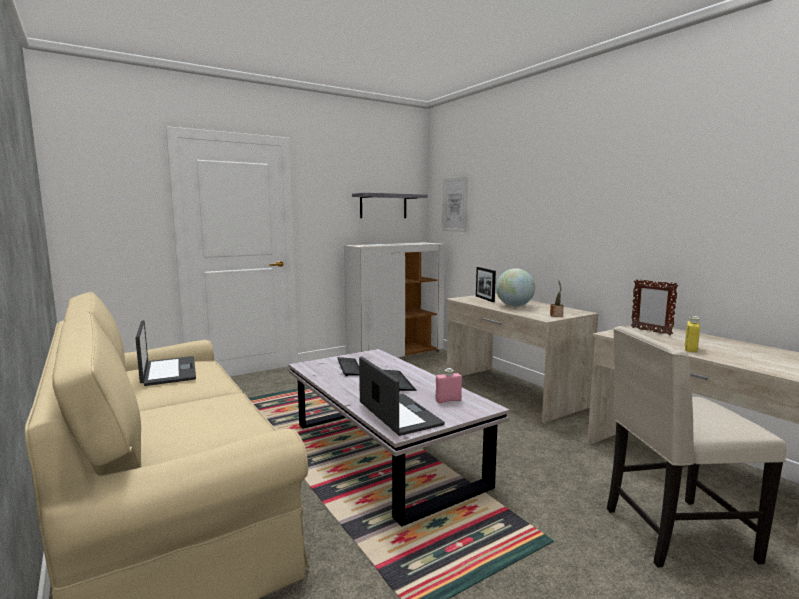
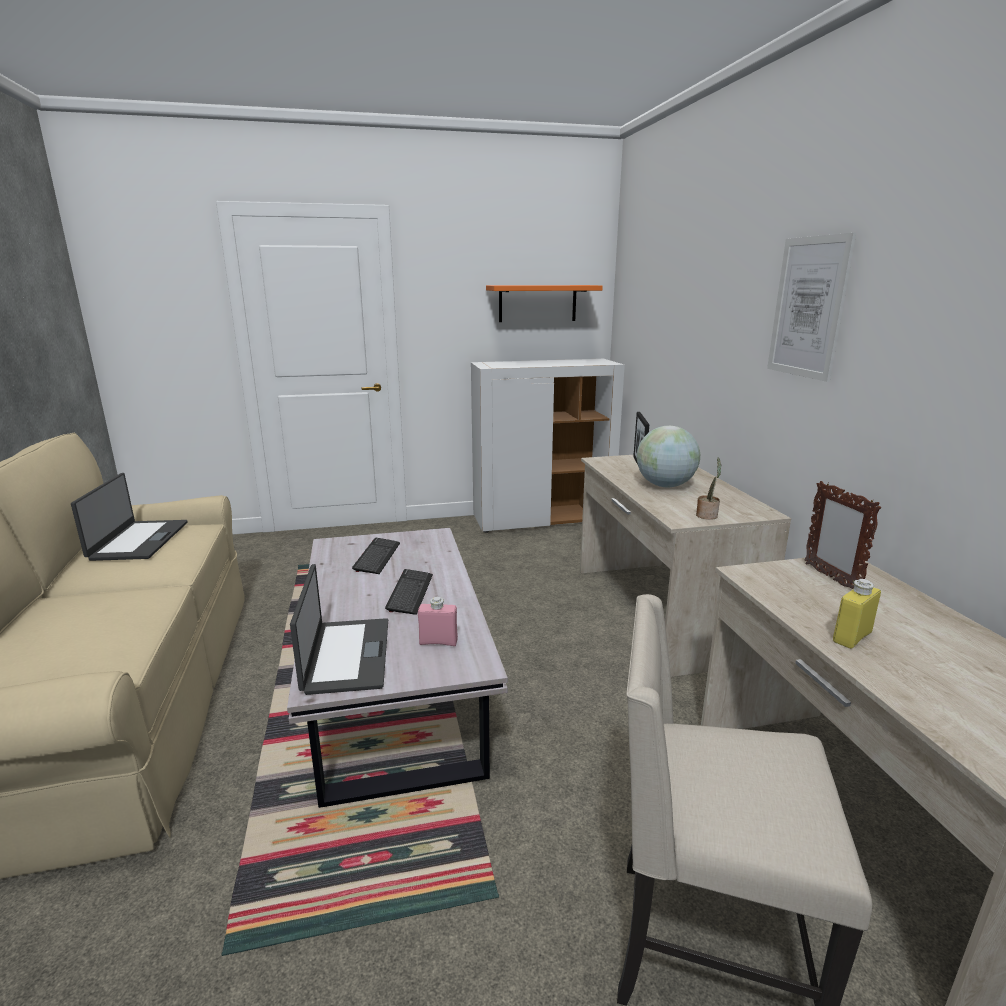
camera: 20 degrees right, 10 degrees up
(383, 206) = (537, 303): grey shelf -> orange shelf
(455, 205) = (641, 303): picture -> picture (808, 307)

